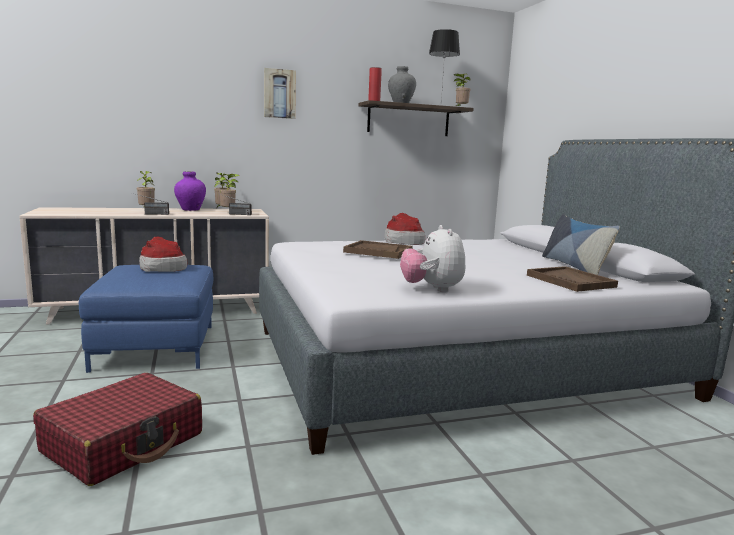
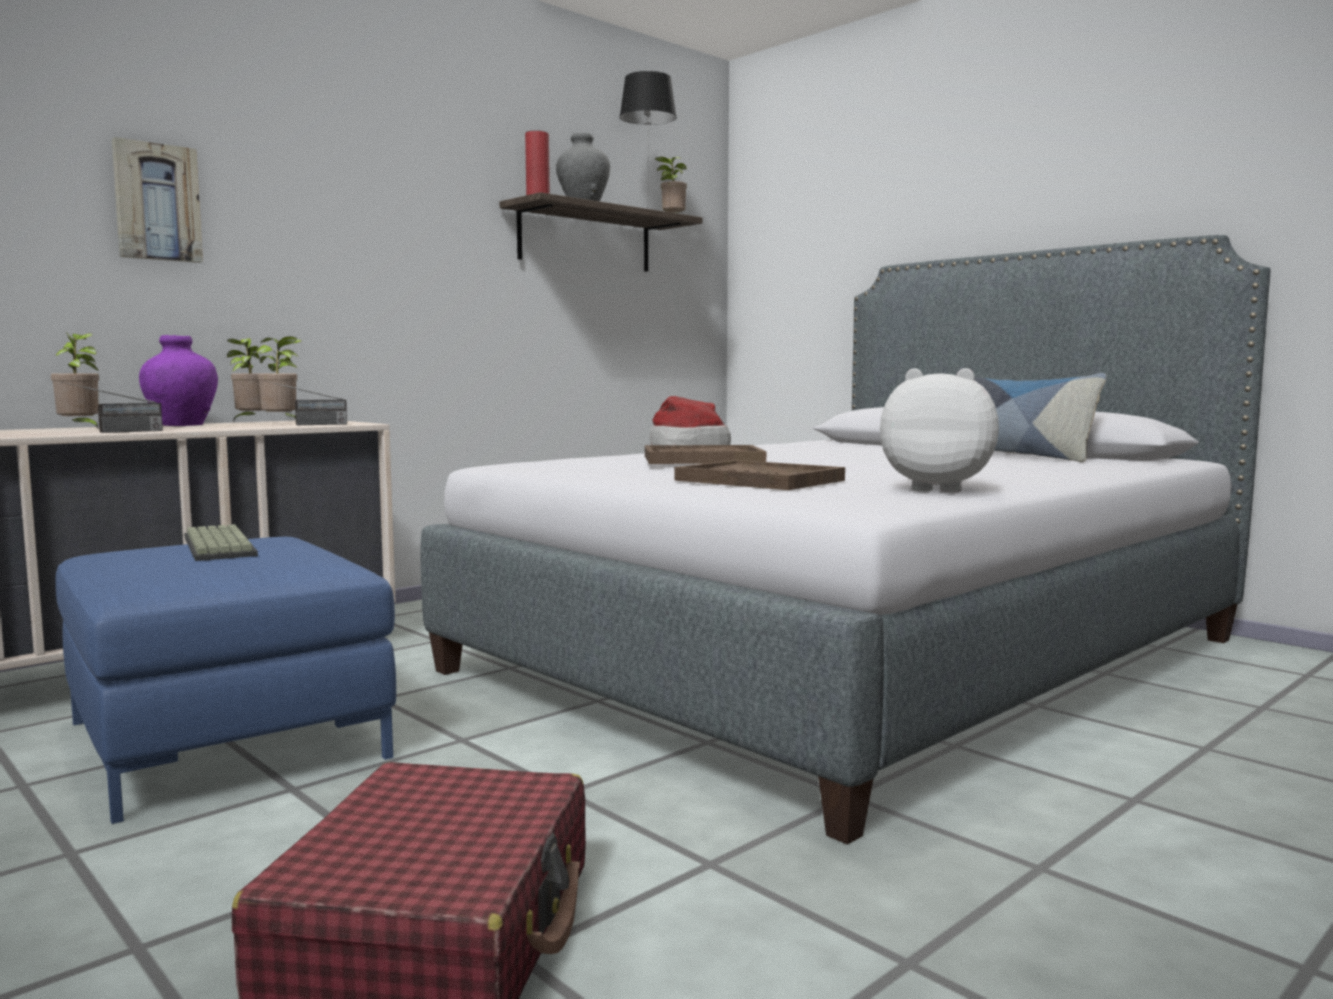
camera: 25 degrees left, 5 degrees down
(162, 268) = (216, 546): hat -> keyboard
(279, 94) = (350, 173): picture -> picture (156, 202)
(432, 289) = (938, 489): plush toy -> plush toy turned 150 degrees clockwise
(570, 281) = (1069, 466): brown tray -> brown tray (760, 480)

